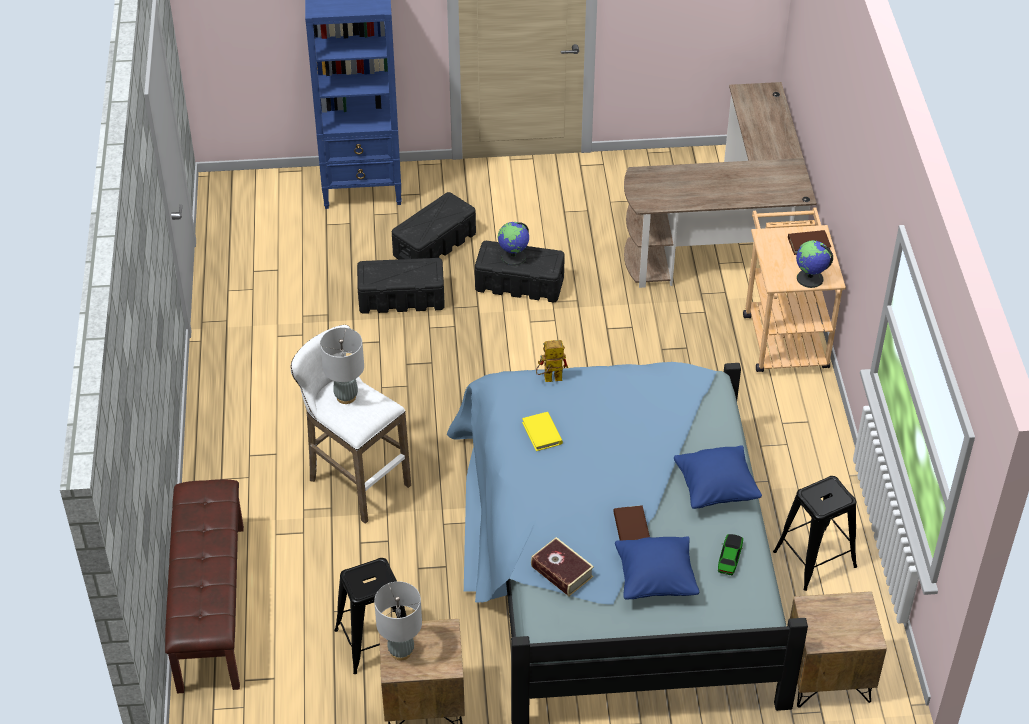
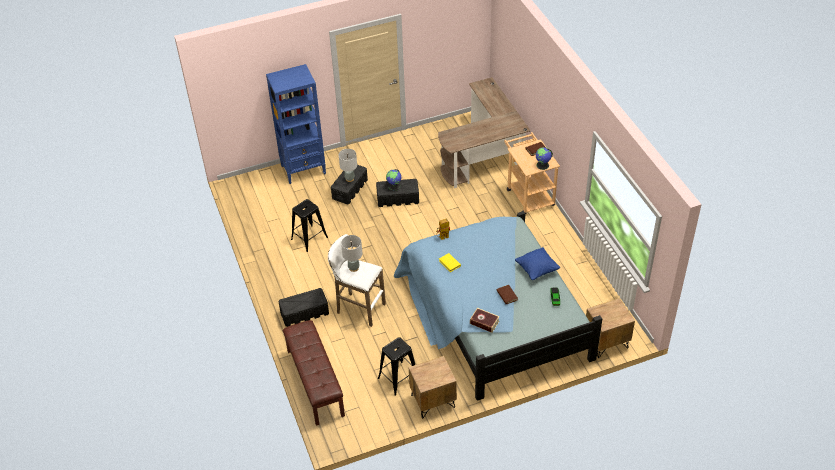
camera: 15 degrees left, 0 degrees up
(401, 651) = (424, 376): grey table lamp -> grey table lamp (349, 179)
(402, 298) = (345, 218): black storage box -> black storage box (305, 313)
(655, 580) = (526, 316): blue pillow -> none
(815, 559) = (581, 292): black stool -> black stool (309, 238)

